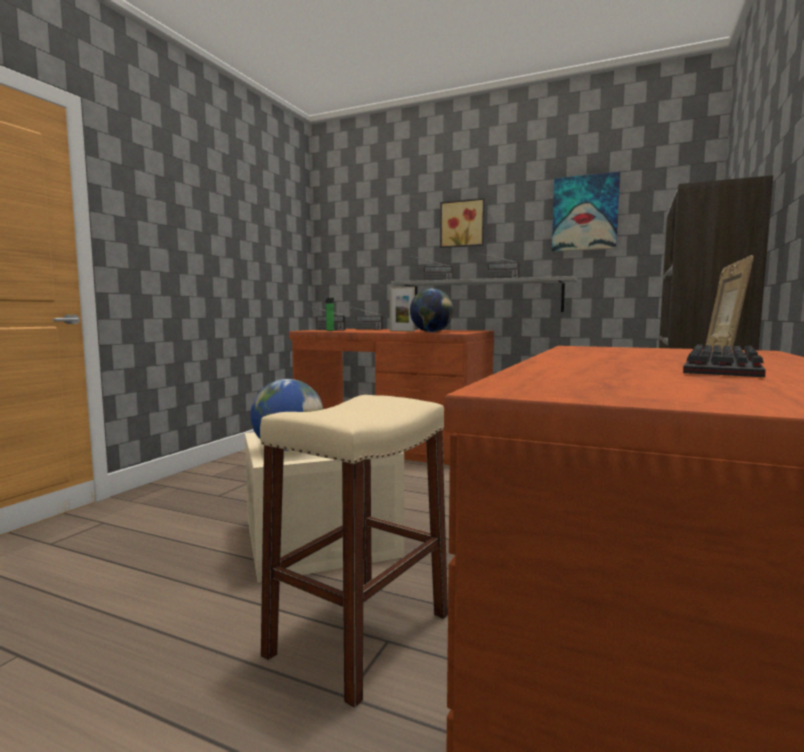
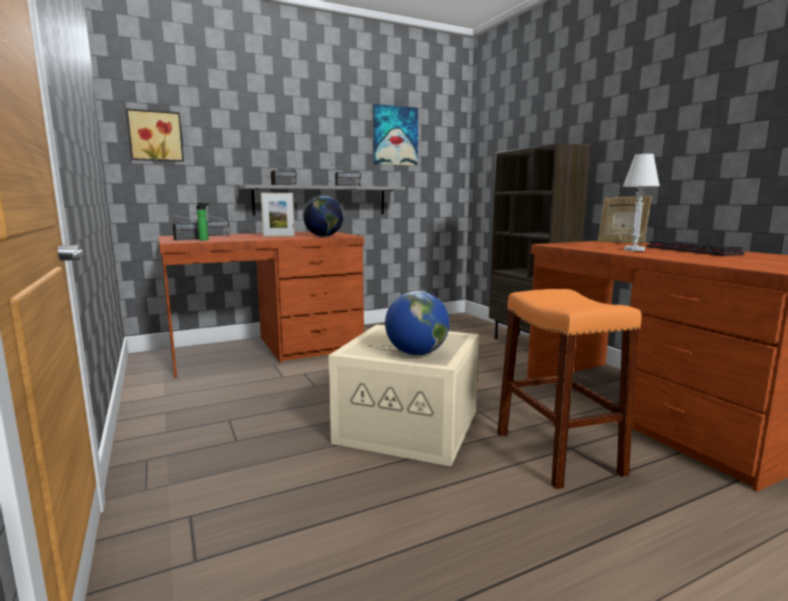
camera: 50 degrees left, 5 degrees up
(360, 634) = (557, 452): beige stool -> orange stool
(462, 224) = (297, 131): picture -> picture (155, 136)
(618, 357) = (634, 250): none -> white table lamp

